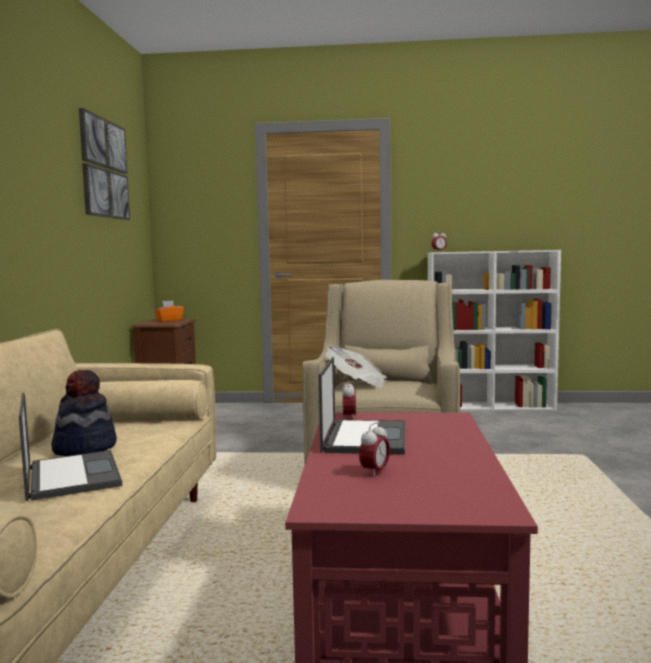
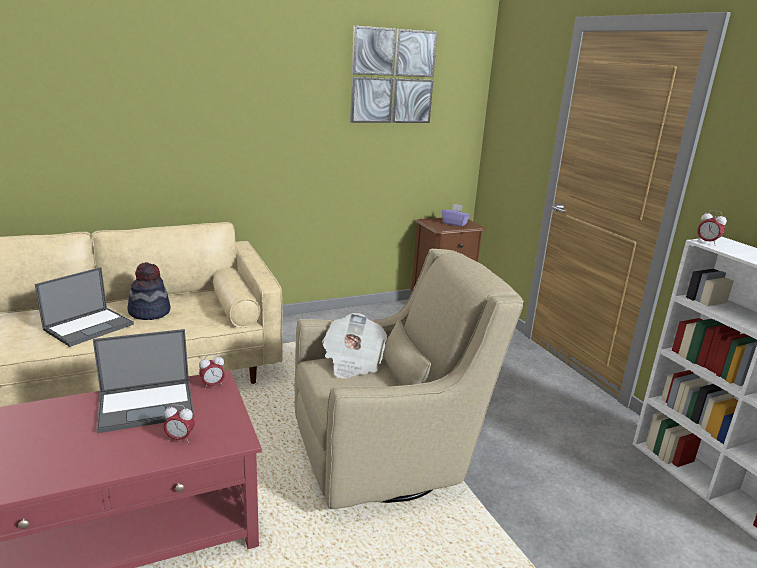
camera: 60 degrees right, 15 degrees up
(169, 321) = (454, 223): orange tissue box -> purple tissue box
(374, 472) = (46, 428): alarm clock -> alarm clock (180, 439)

